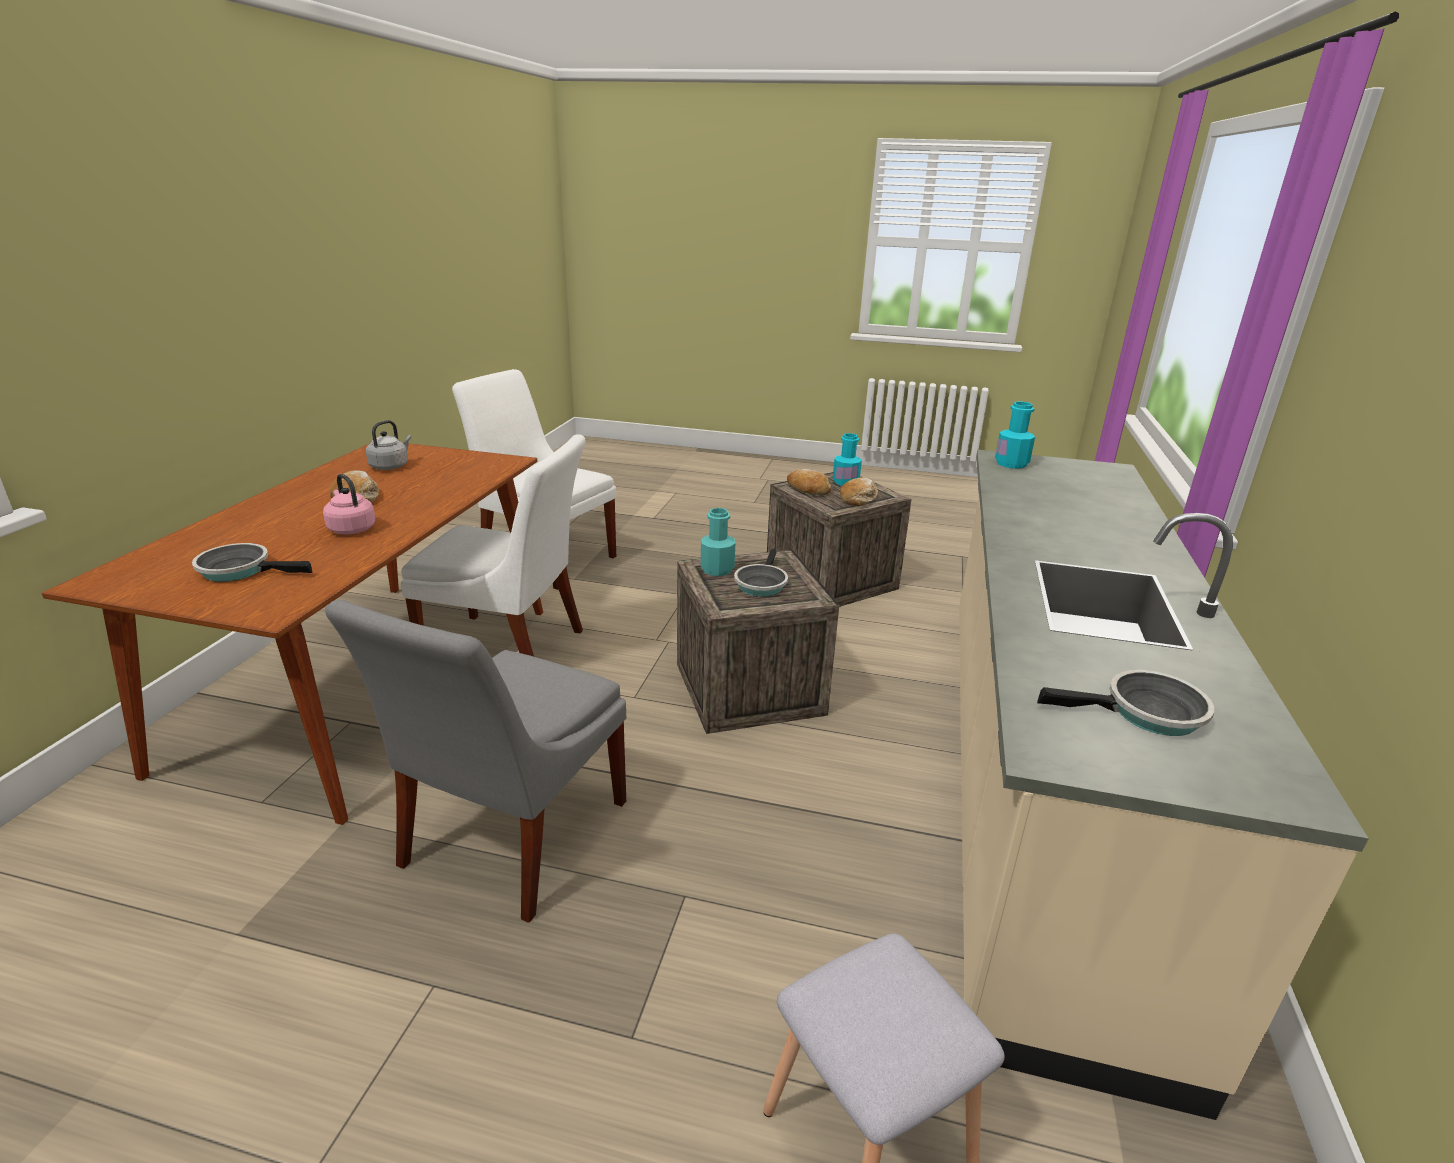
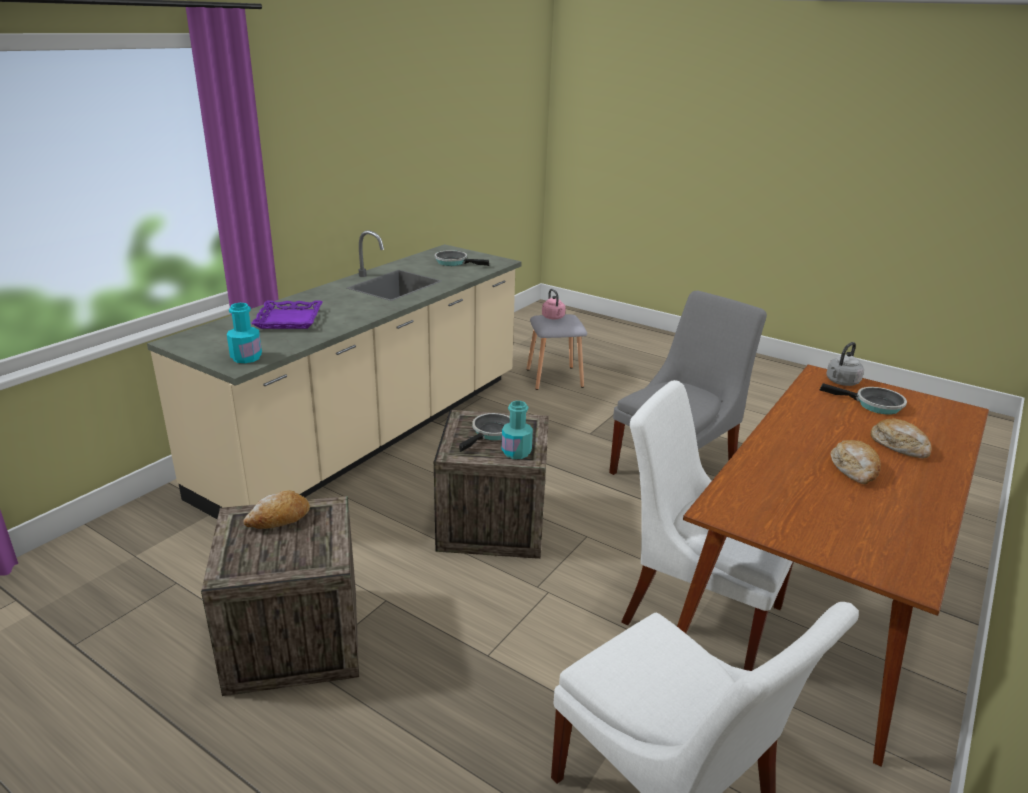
camera: 160 degrees left, 0 degrees up
(351, 528) = (827, 430): pink kettle -> pink kettle (553, 318)
(391, 466) = (861, 524): grey kettle -> grey kettle (841, 382)
(807, 489) = (317, 550): bread -> bread (899, 446)
(845, 482) = (248, 556): turquoise bottle -> none
(1080, 507) = (289, 320): none -> purple tray

